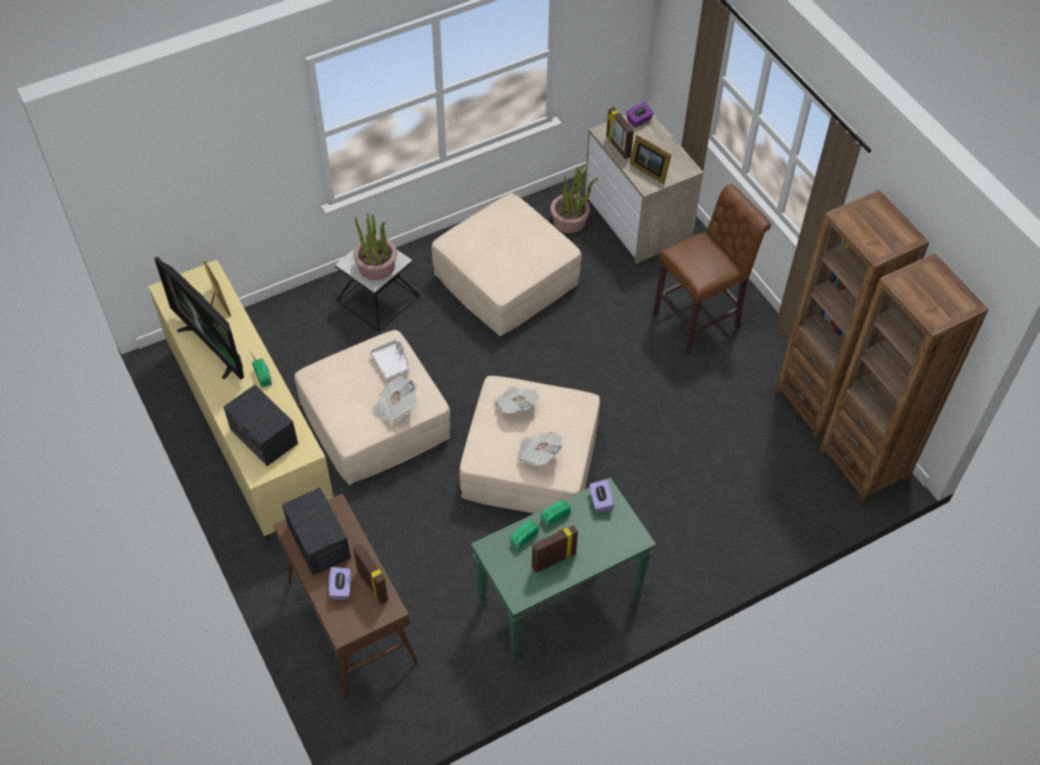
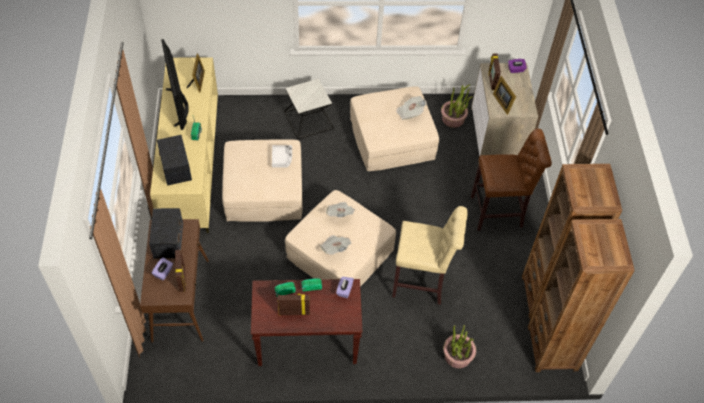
camera: 25 degrees right, 0 degrees up
(376, 267) = (308, 98): potted plant -> potted plant (457, 356)
(395, 407) = (268, 185): newspaper -> newspaper (410, 113)
(558, 601) = (306, 343): green console table -> brown console table
(659, 453) = (422, 283): none -> beige stool

